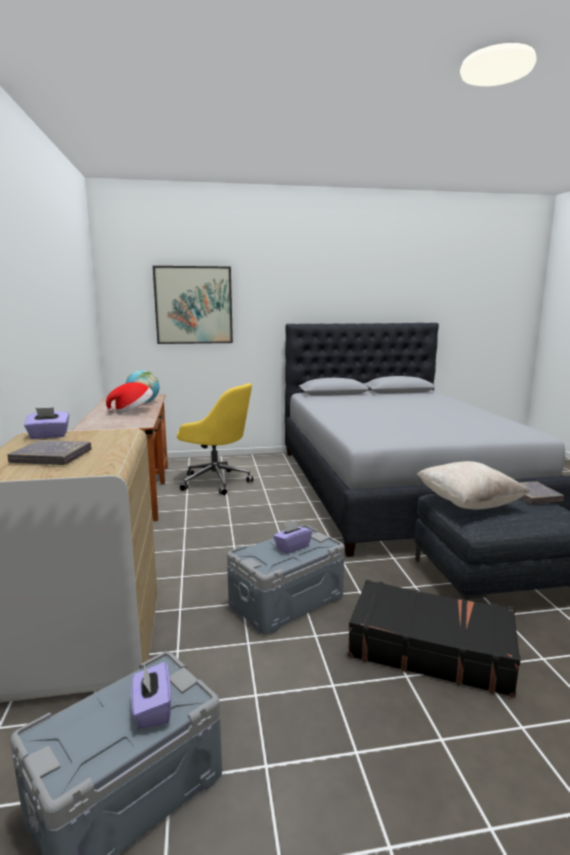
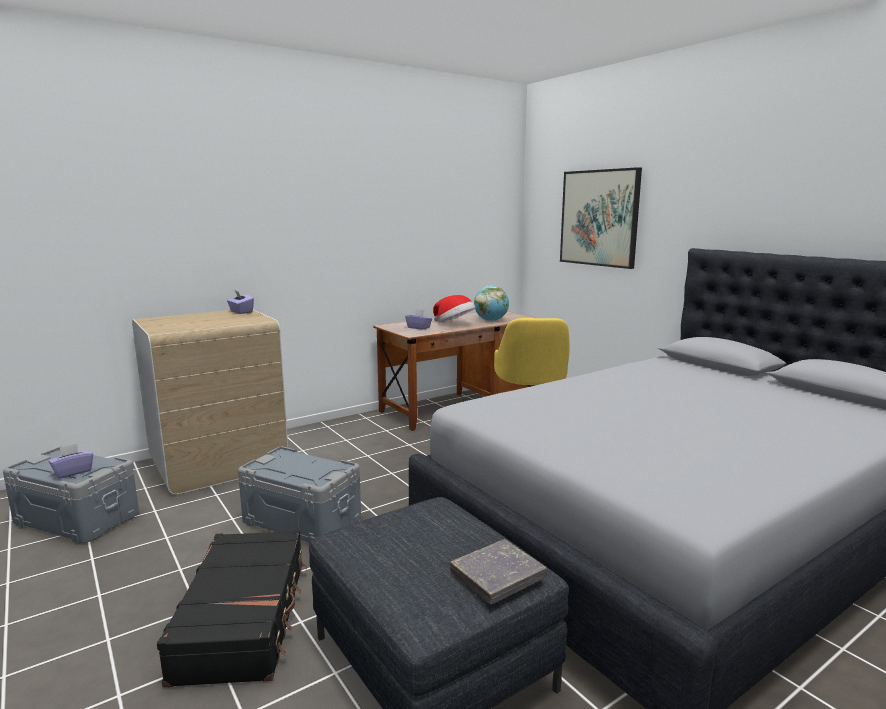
camera: 65 degrees right, 0 degrees up
(51, 457) = (186, 320): grey book -> none
(292, 547) = (305, 469): purple tissue box -> purple tissue box (419, 328)
(468, 504) = (414, 523): beige pillow -> none

